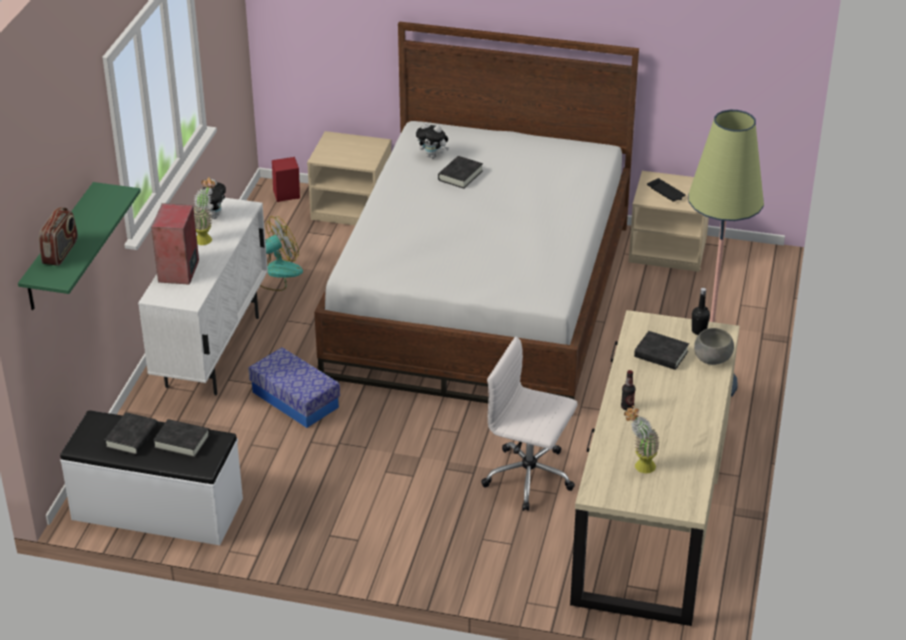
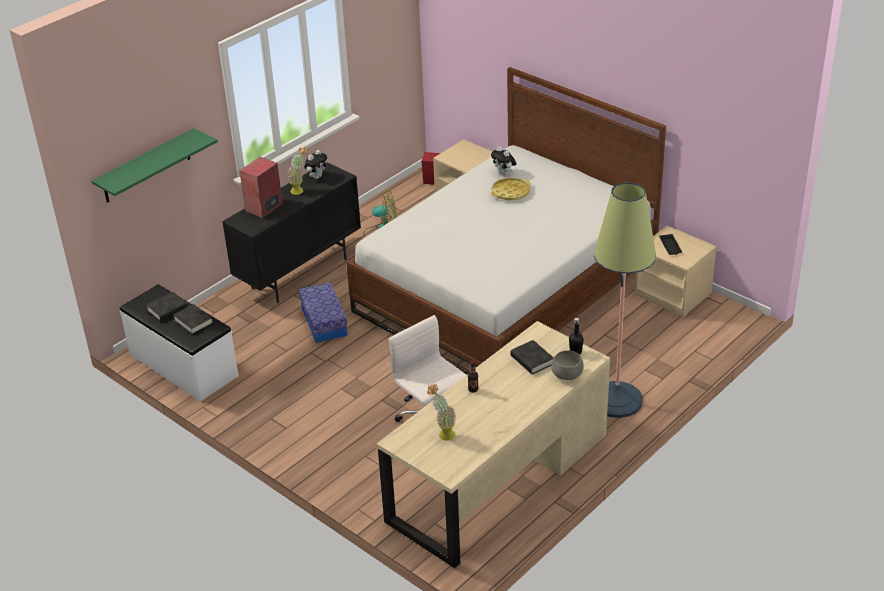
camera: 30 degrees right, 0 degrees up
(61, 252) = (132, 168): radio -> none
(213, 351) = (300, 273): white cabinet -> black cabinet
(460, 175) = (510, 192): black book -> yellow tray

